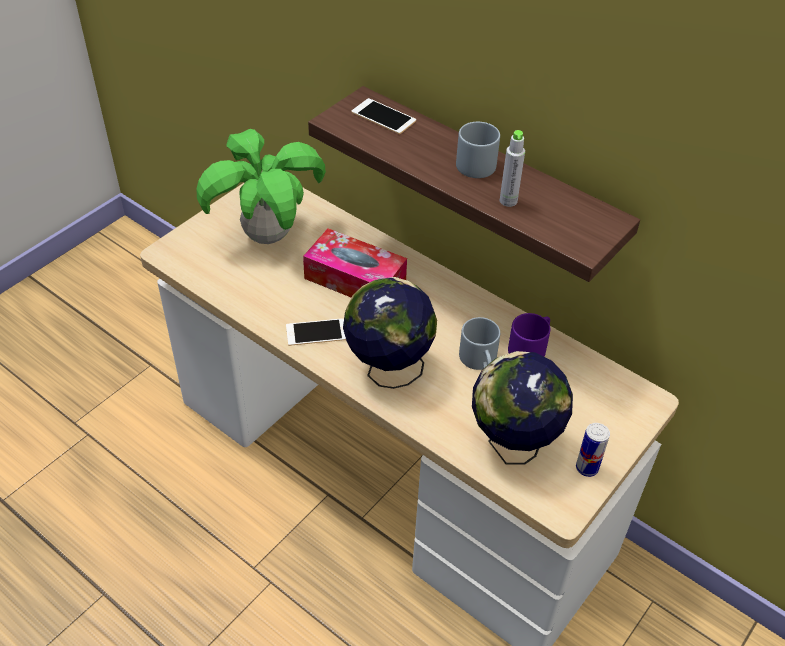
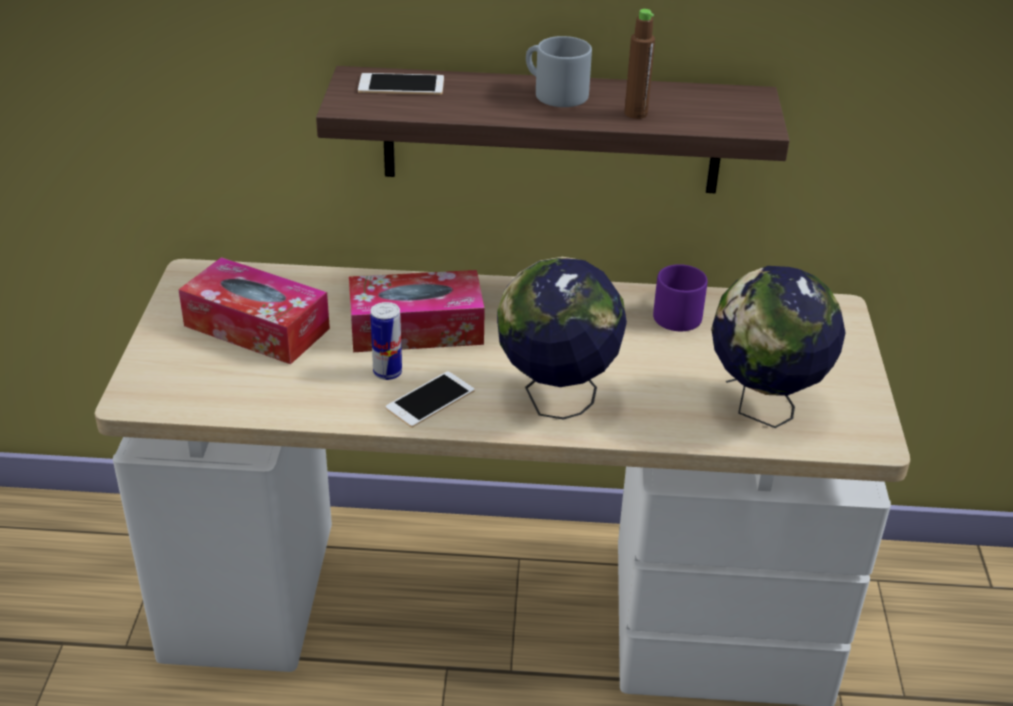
camera: 35 degrees left, 10 degrees down
(268, 236) = (257, 327): potted plant -> tissue box
(480, 361) = (642, 346): grey mug -> none
(508, 201) = (636, 113): grey bottle -> brown bottle
(586, 468) = (851, 393): can -> can (387, 372)

